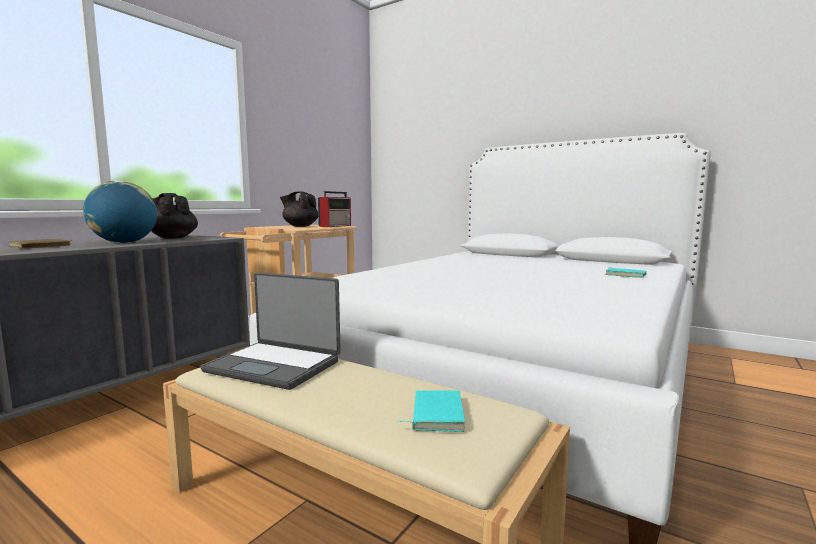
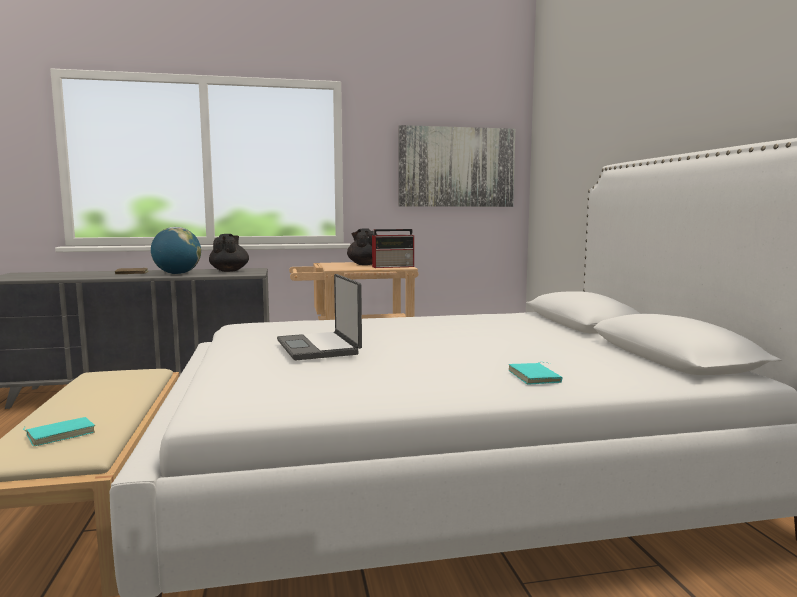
camera: 45 degrees right, 0 degrees up
(275, 365) = (114, 381): laptop -> laptop (319, 347)
(329, 143) = (456, 167): none -> picture

